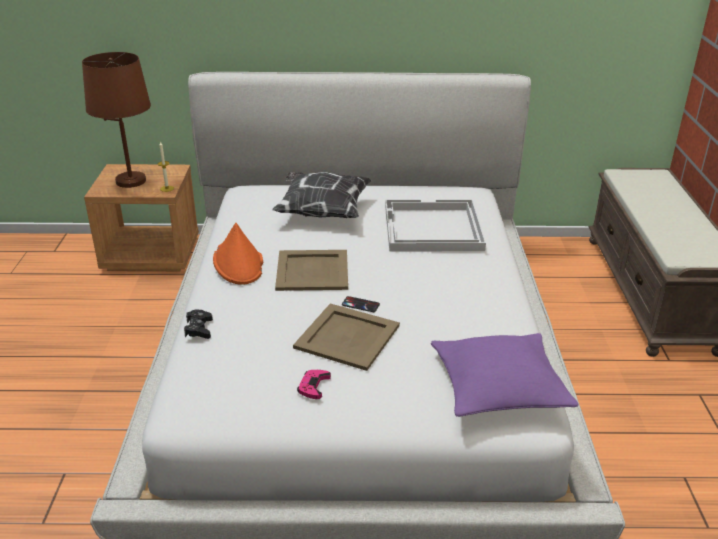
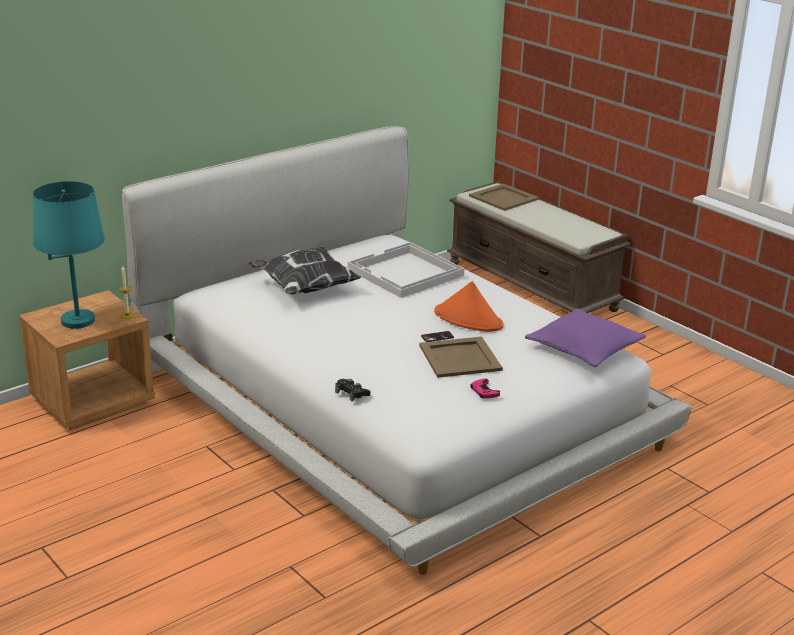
camera: 40 degrees left, 5 degrees down
(131, 181) = (78, 320): brown table lamp -> turquoise table lamp
(238, 263) = (304, 344): orange hat -> orange hat (468, 319)
(311, 270) = (368, 329): beige tray -> beige tray (503, 197)

